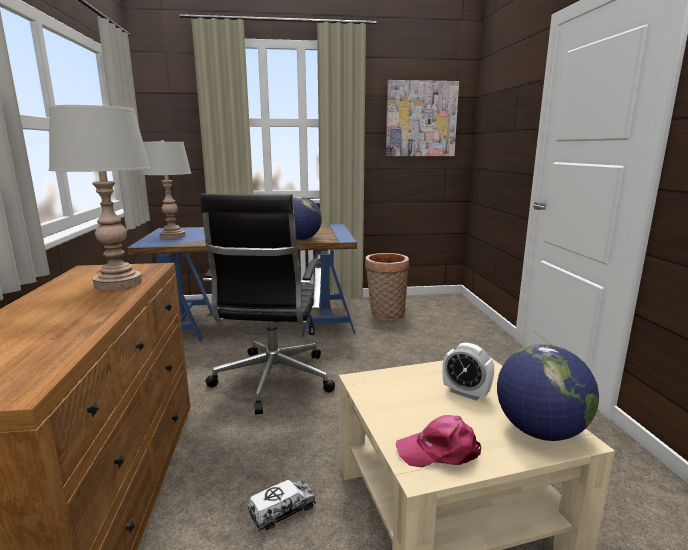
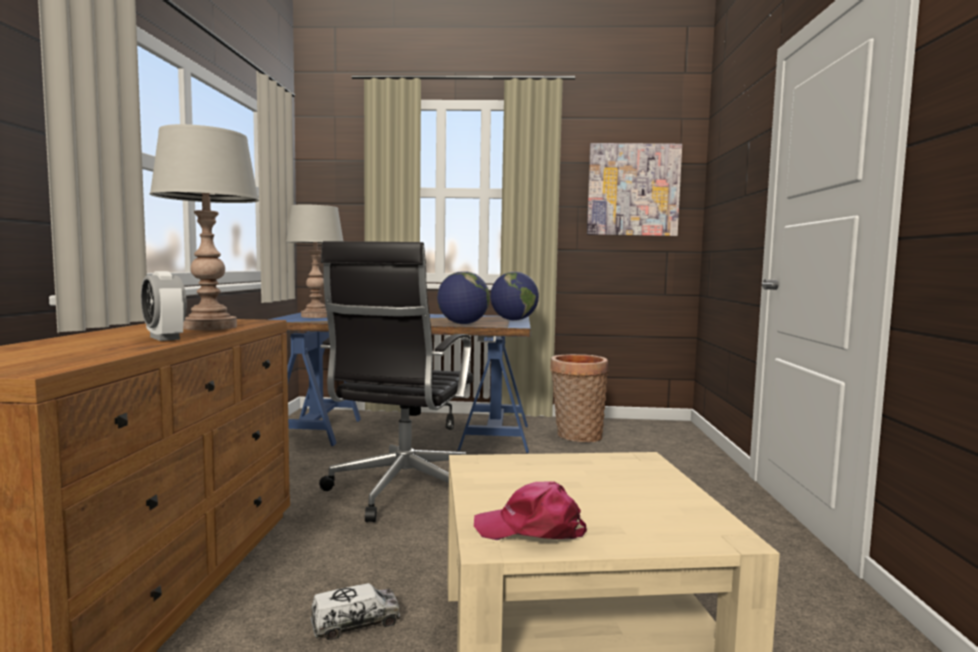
camera: 10 degrees right, 10 degrees down
(465, 393) = (602, 483): alarm clock -> alarm clock (165, 338)
(540, 431) = (681, 525): globe -> globe (513, 320)

